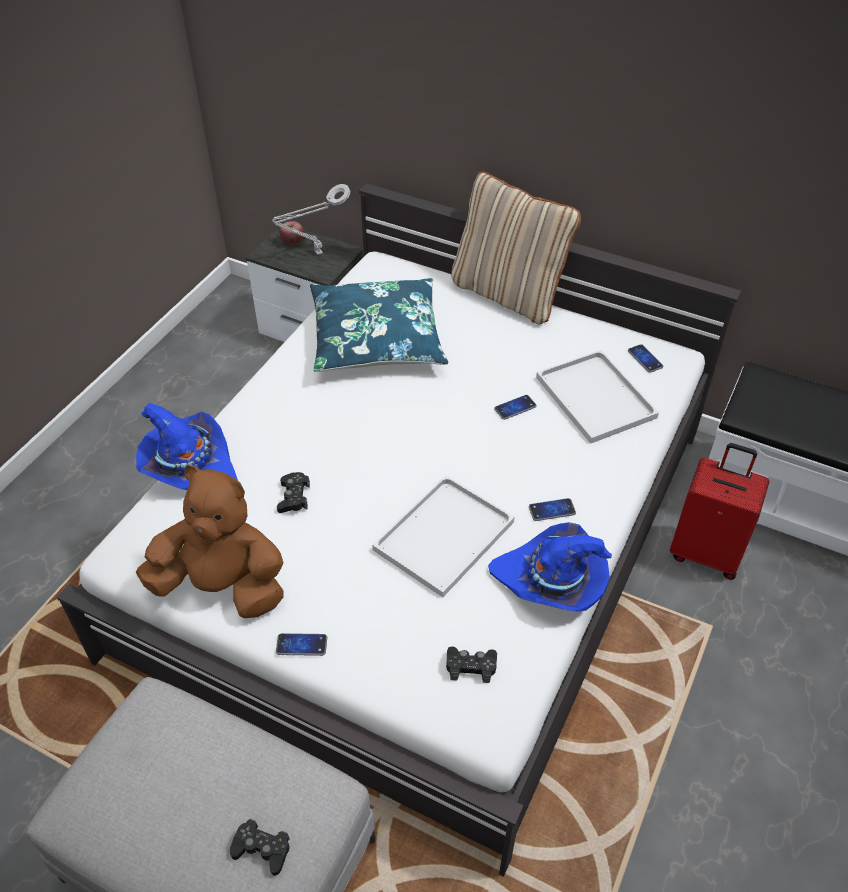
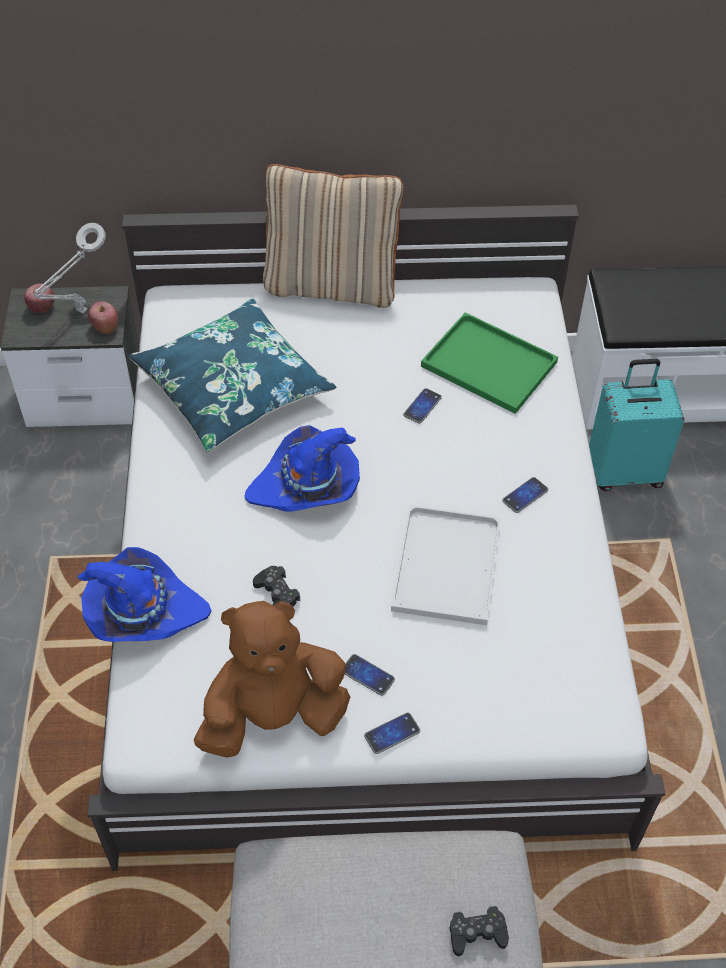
camera: 30 degrees left, 5 degrees up
(326, 269) = (105, 327): none -> apple
(471, 666) = (554, 676): black game controller -> none
(552, 581) = (570, 563): blue hat -> blue hat (307, 486)
(593, 396) = (486, 364): white tray -> green tray
(645, 359) = (507, 305): phone -> phone (367, 675)
(706, 552) = (624, 471): red suitcase -> turquoise suitcase

